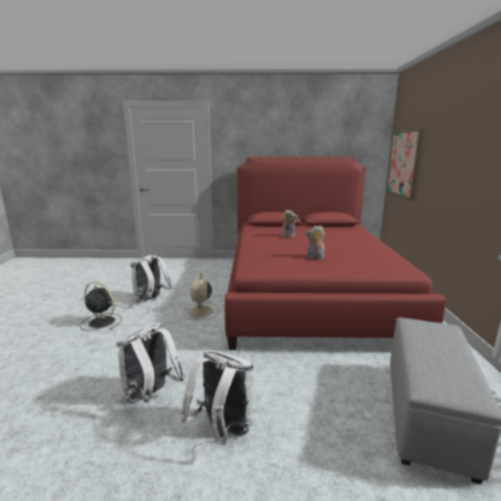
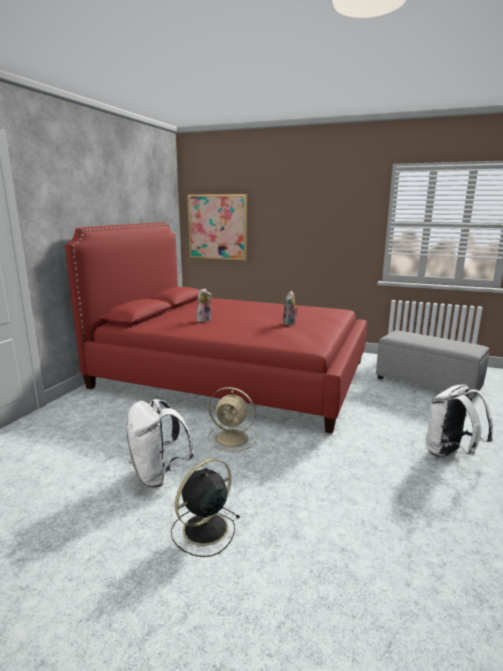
camera: 70 degrees left, 0 degrees up
(150, 395) = (406, 488): white backpack -> none

